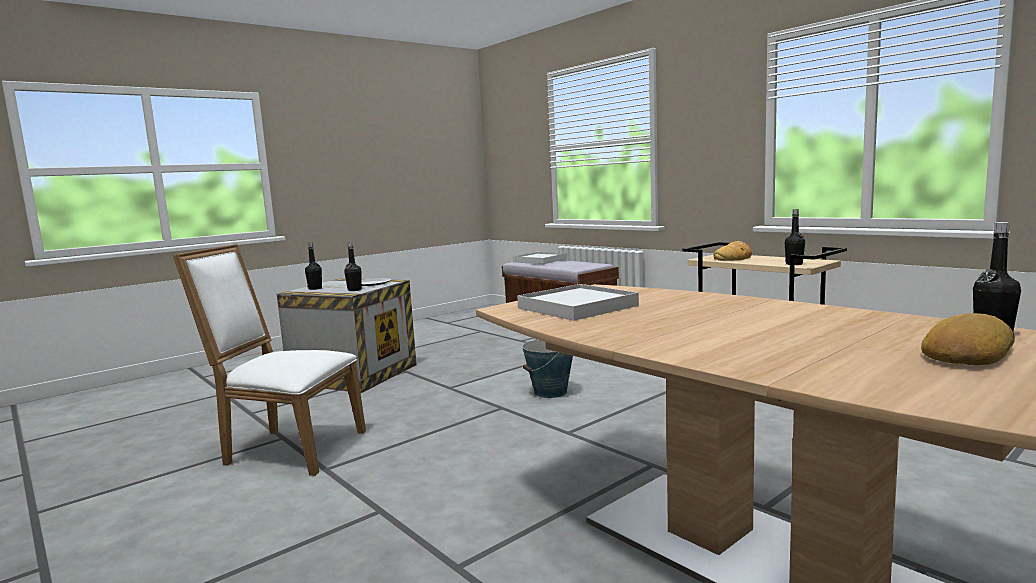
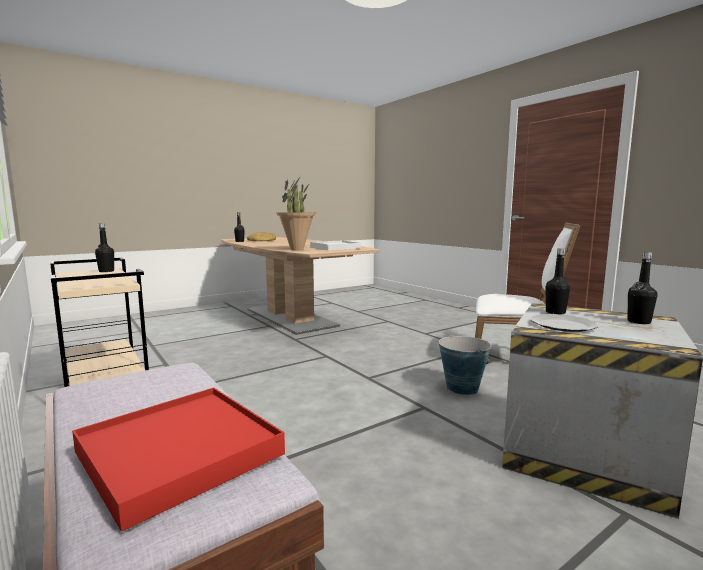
camera: 175 degrees left, 0 degrees up
(540, 260) = (180, 453): white tray -> red tray
(550, 392) = (320, 389): bucket -> bucket (462, 388)
(645, 294) = (296, 249): none -> potted plant
(734, 258) = (96, 281): bread -> none

